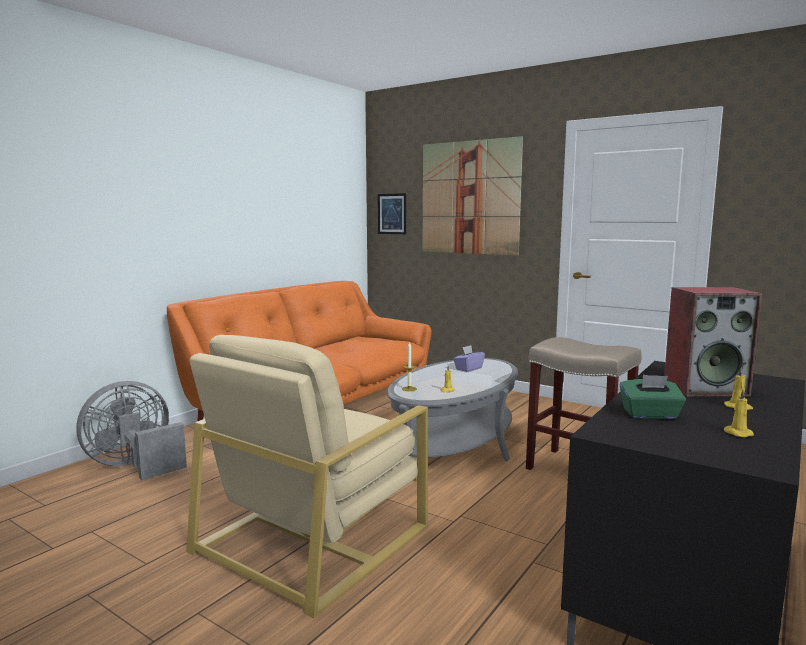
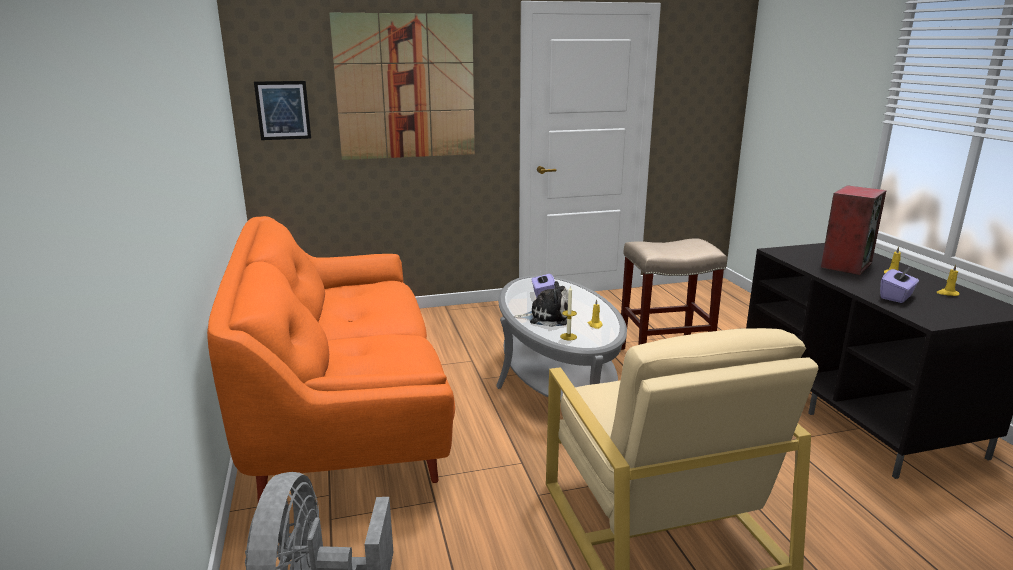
camera: 50 degrees left, 10 degrees up
(431, 378) = (547, 317): none -> plush toy
(650, 415) = (896, 297): green tissue box -> purple tissue box

